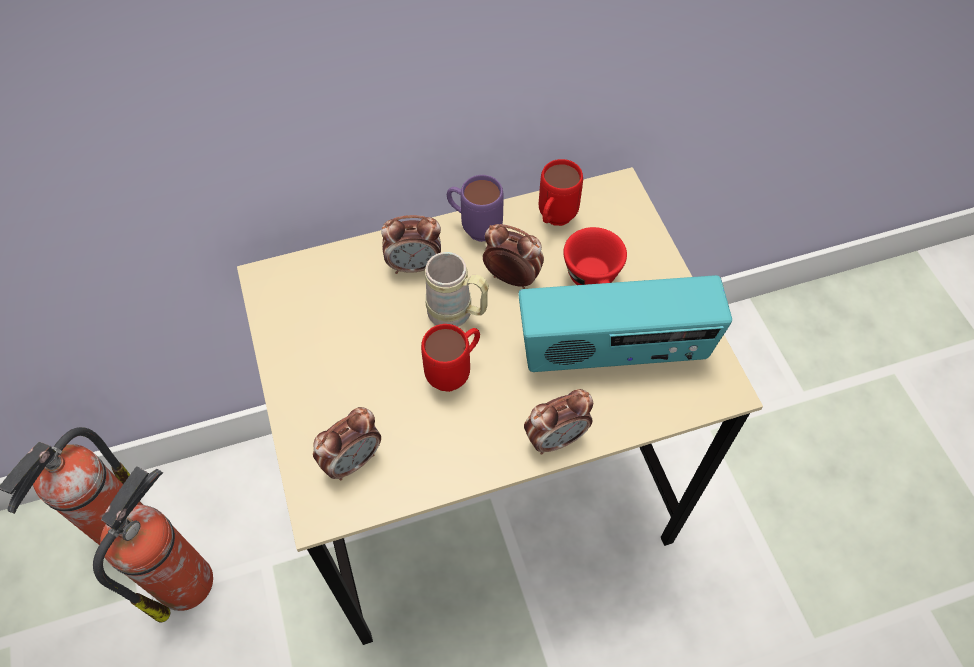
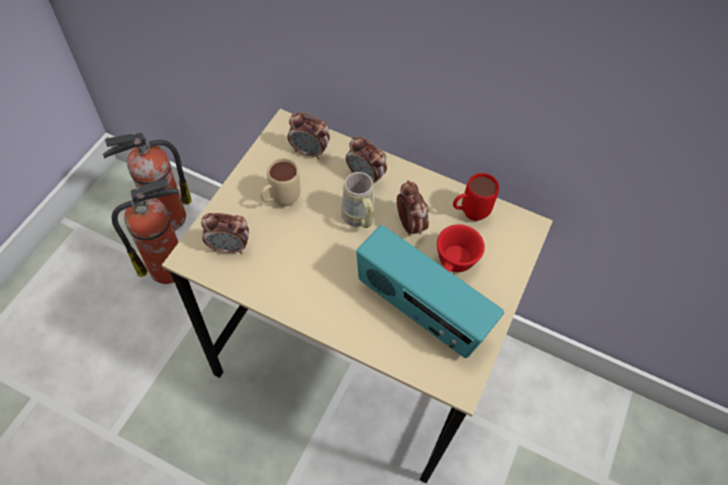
camera: 40 degrees right, 0 degrees up
(353, 364) = (280, 201): none -> beige mug
(455, 372) = (324, 247): red mug -> none
(474, 227) = (419, 182): purple mug -> none
(556, 438) = (337, 326): alarm clock -> alarm clock (309, 151)

